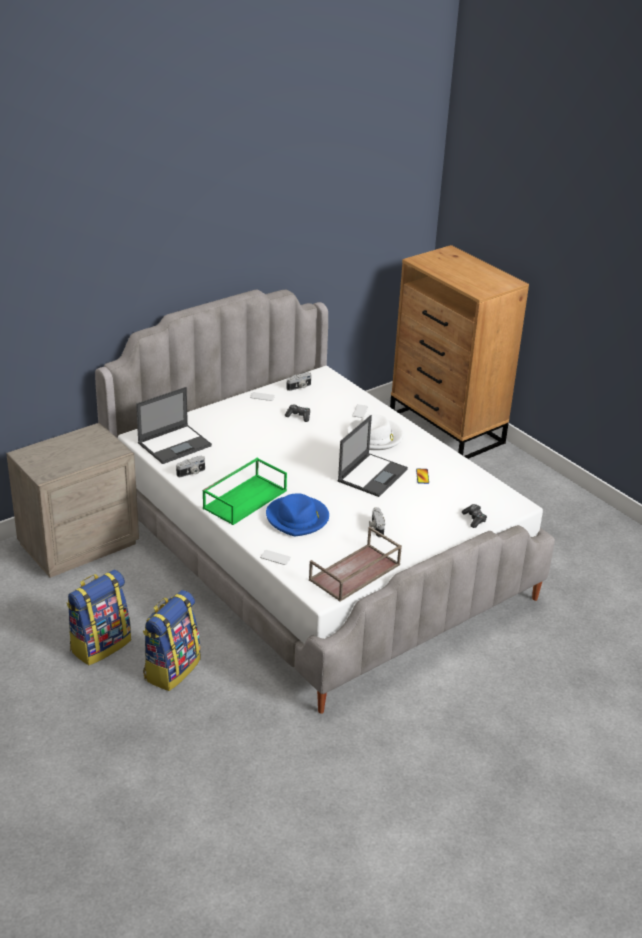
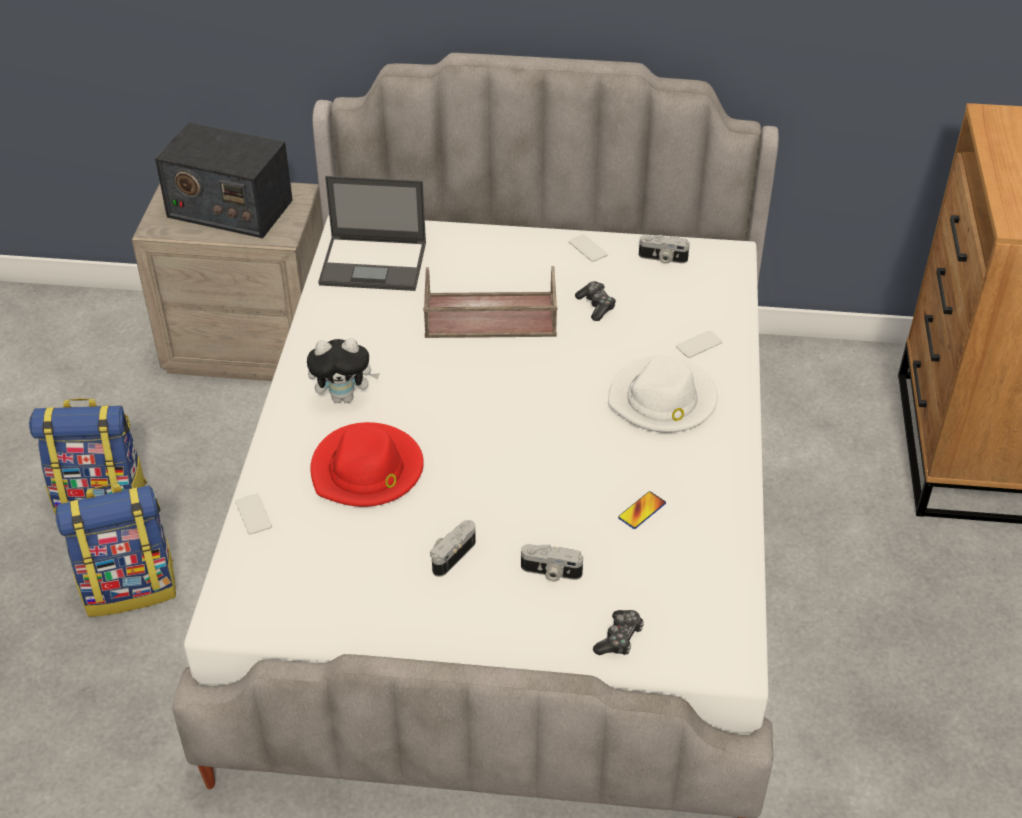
camera: 45 degrees right, 10 degrees up
(69, 451) = (229, 208): none -> radio
(191, 473) = (335, 318): camera -> camera (550, 572)
(245, 499) = (344, 397): green tray -> plush toy
(297, 518) = (367, 470): blue hat -> red hat
(354, 573) = (317, 611): brown tray -> brown tray (489, 316)
(372, 475) = (570, 462): laptop -> none

